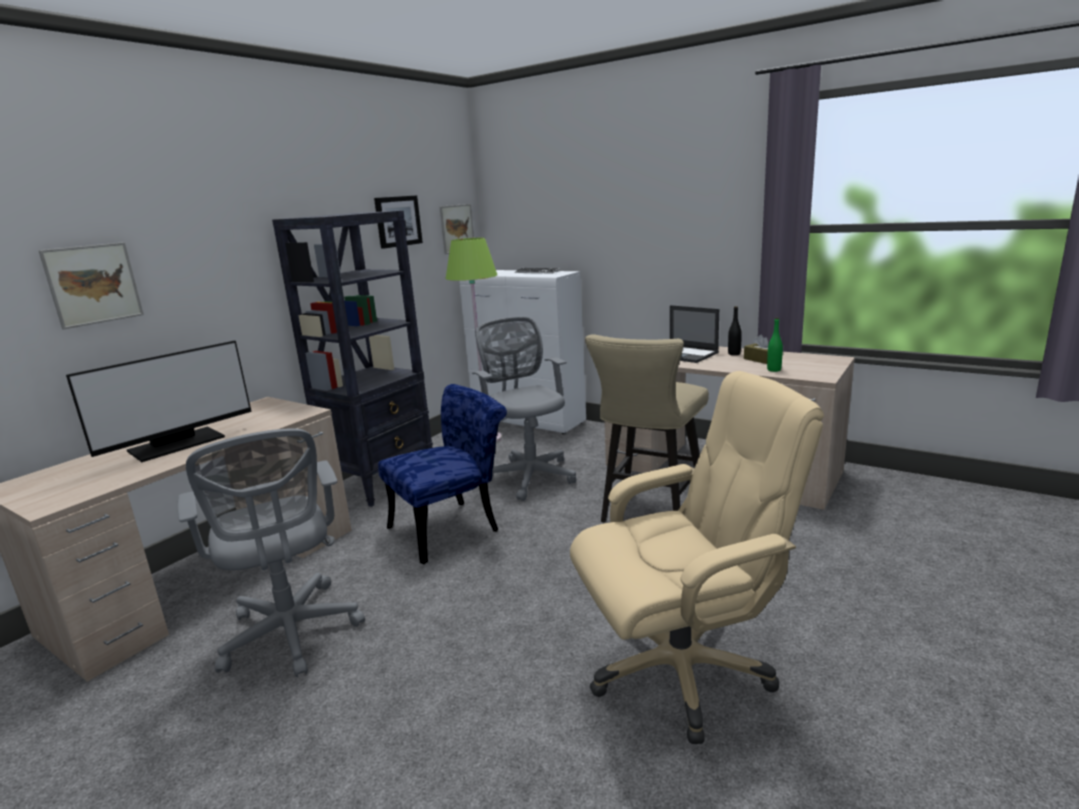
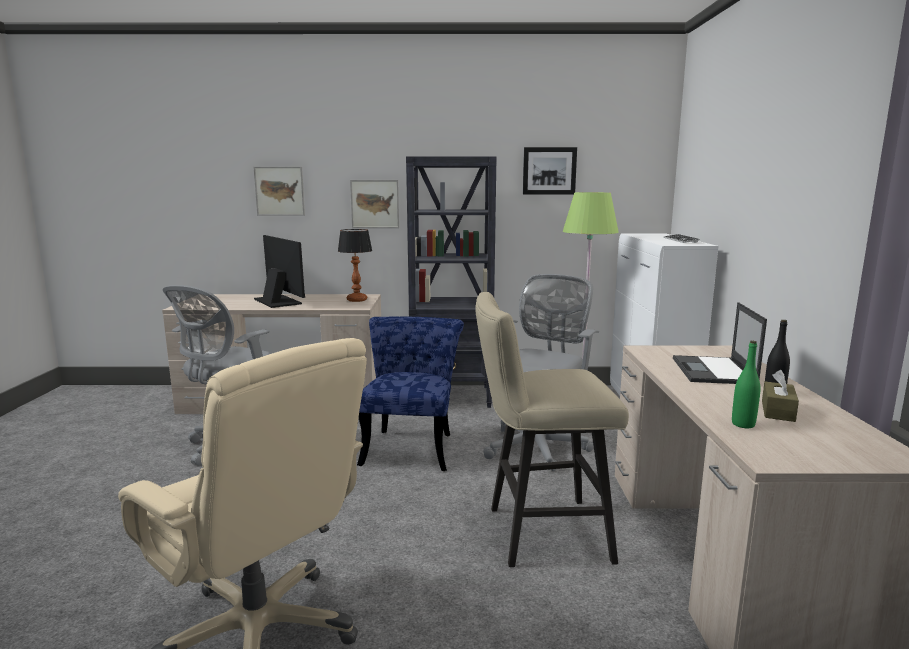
camera: 55 degrees right, 5 degrees down
(177, 444) = (278, 301): monitor -> monitor turned 135 degrees counterclockwise
(272, 408) = (357, 300): none -> table lamp
(453, 527) = (411, 446): blue chair -> blue chair turned 105 degrees counterclockwise
(457, 228) = (632, 184): picture -> picture (375, 204)

